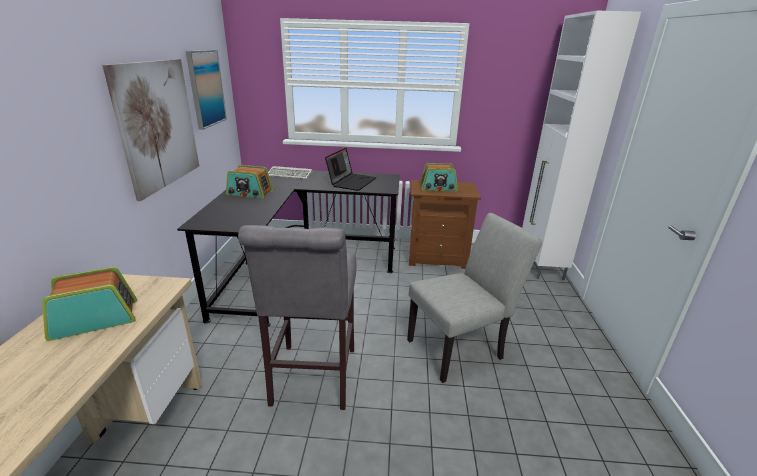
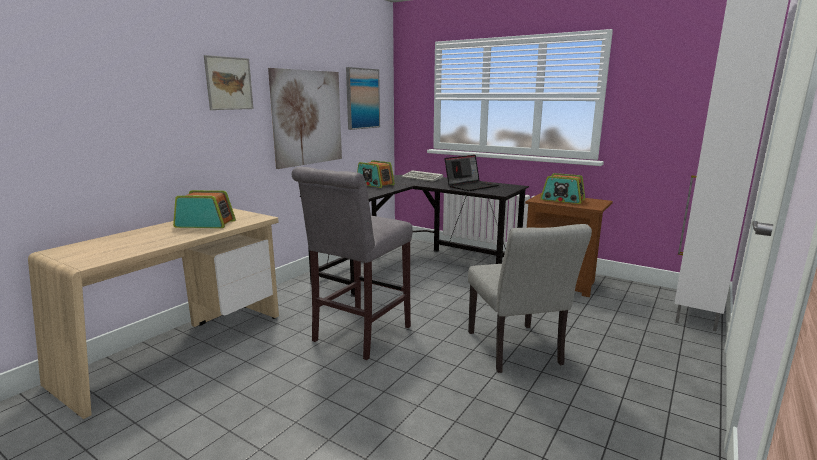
camera: 30 degrees right, 10 degrees down
(56, 97) = (229, 83): none -> picture
(461, 347) = (517, 352): grey chair -> grey chair turned 75 degrees clockwise

